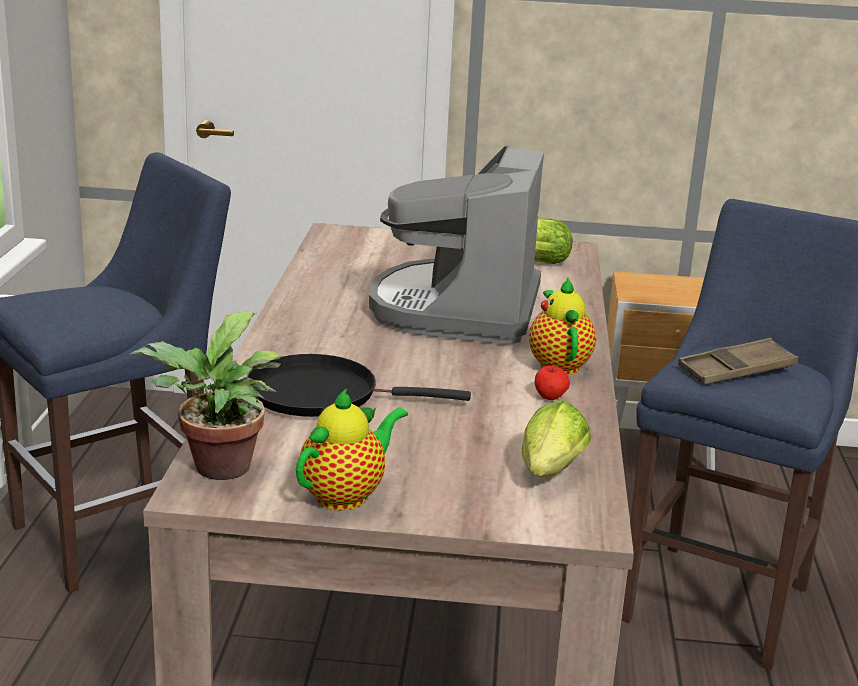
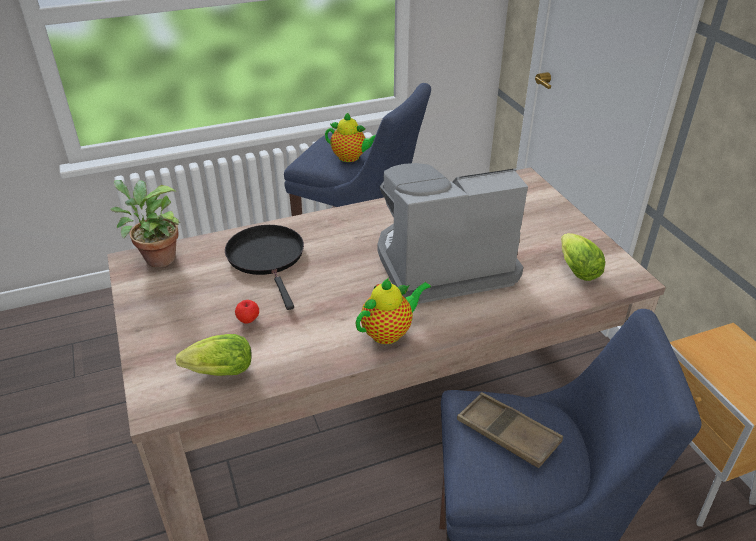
camera: 65 degrees right, 15 degrees up
(346, 495) = (150, 306): teapot -> teapot (351, 157)
(550, 397) = (332, 343): apple -> apple (248, 320)

